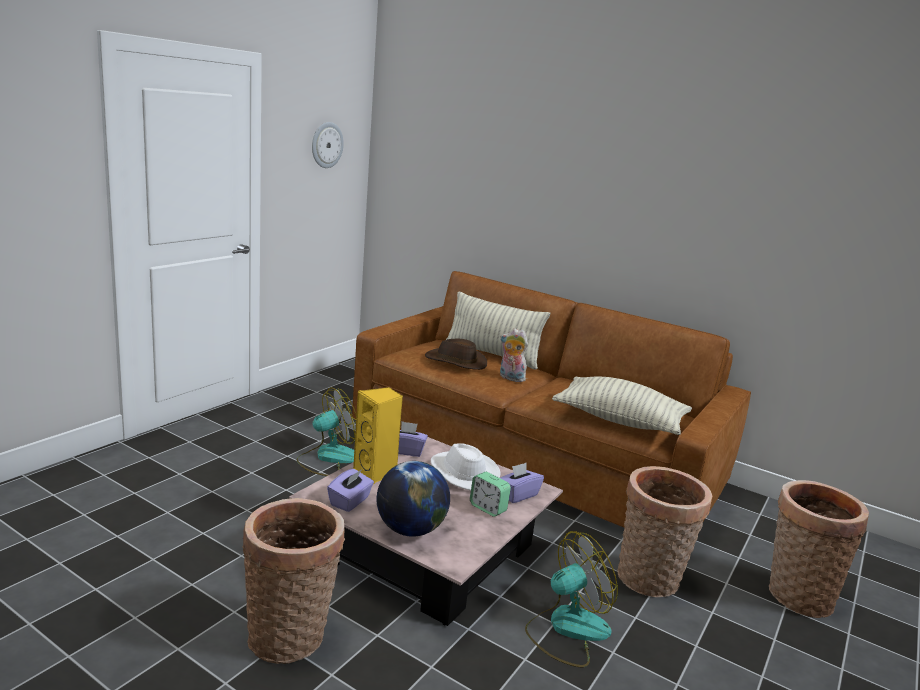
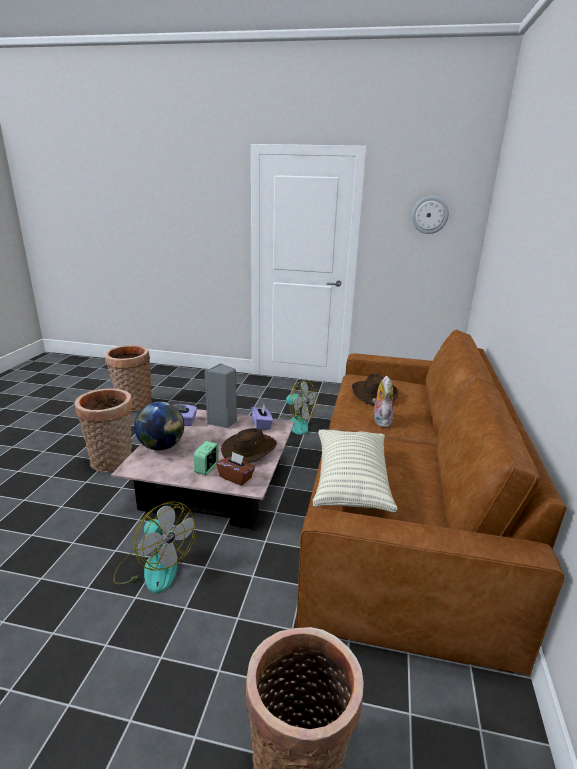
camera: 70 degrees right, 5 degrees up
(376, 472) = (223, 422): yellow speaker -> grey speaker
(463, 473) = (249, 450): white hat -> brown hat
(492, 355) = (422, 406): pillow -> none
(517, 495) = (236, 477): purple tissue box -> brown tissue box
(649, 581) = (244, 612): basket -> basket (133, 405)

